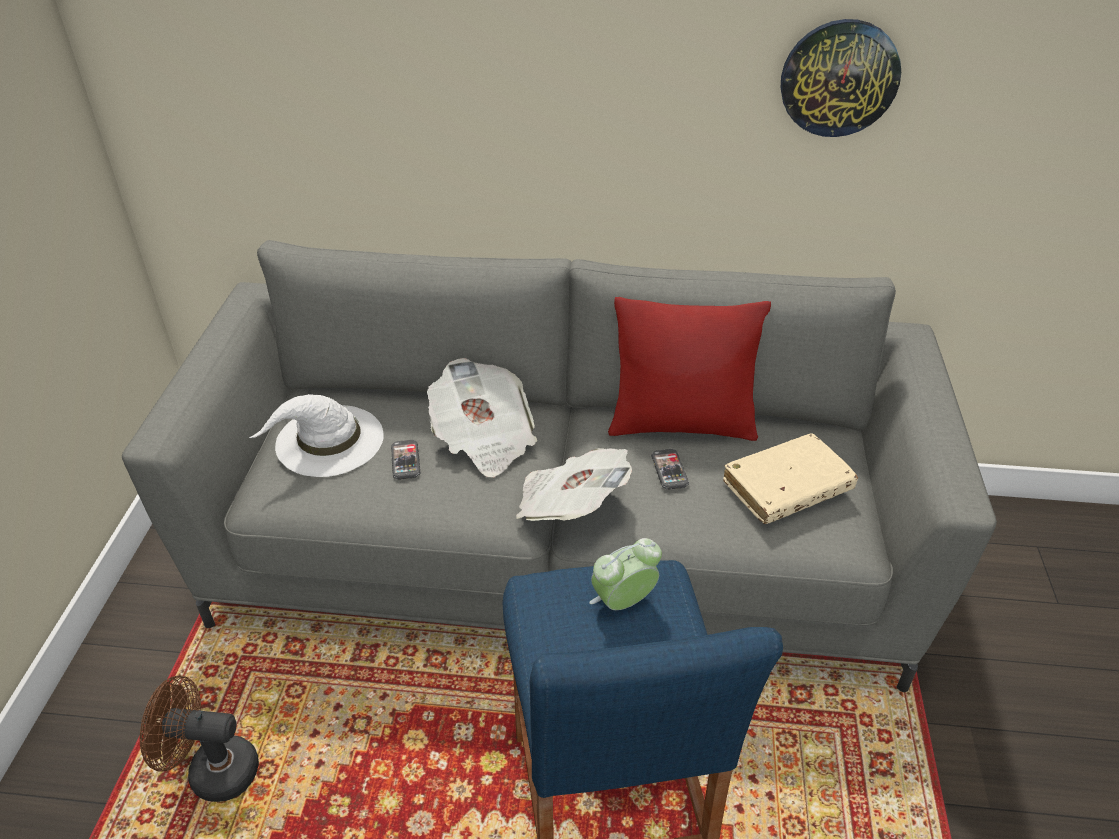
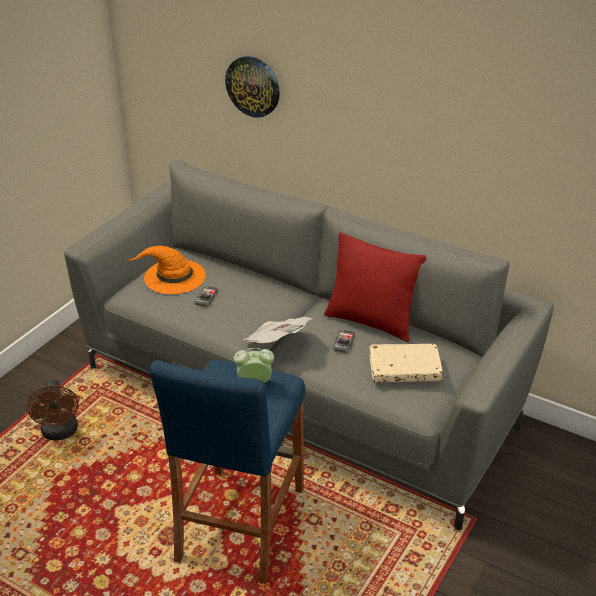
camera: 25 degrees right, 5 degrees down
(213, 771) = (60, 433): brown fan -> brown fan turned 135 degrees counterclockwise
(328, 441) = (173, 277): white hat -> orange hat
(484, 439) = (254, 298): newspaper -> none
(839, 78) = (492, 132): wall clock -> wall clock (253, 86)

